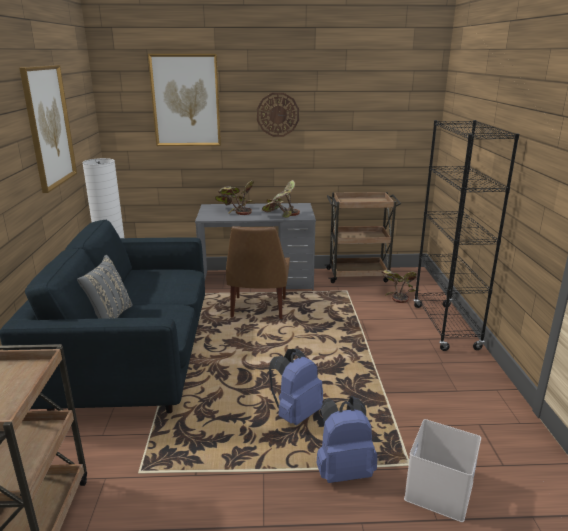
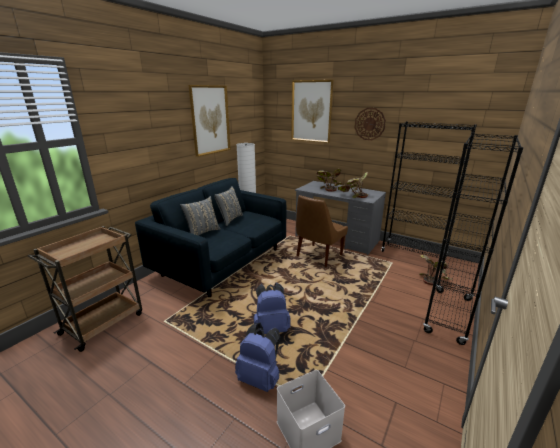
camera: 35 degrees right, 0 degrees up
(126, 288) = (229, 219): none -> grey pillow
(358, 275) = (413, 254): brown cart -> black bookcase

